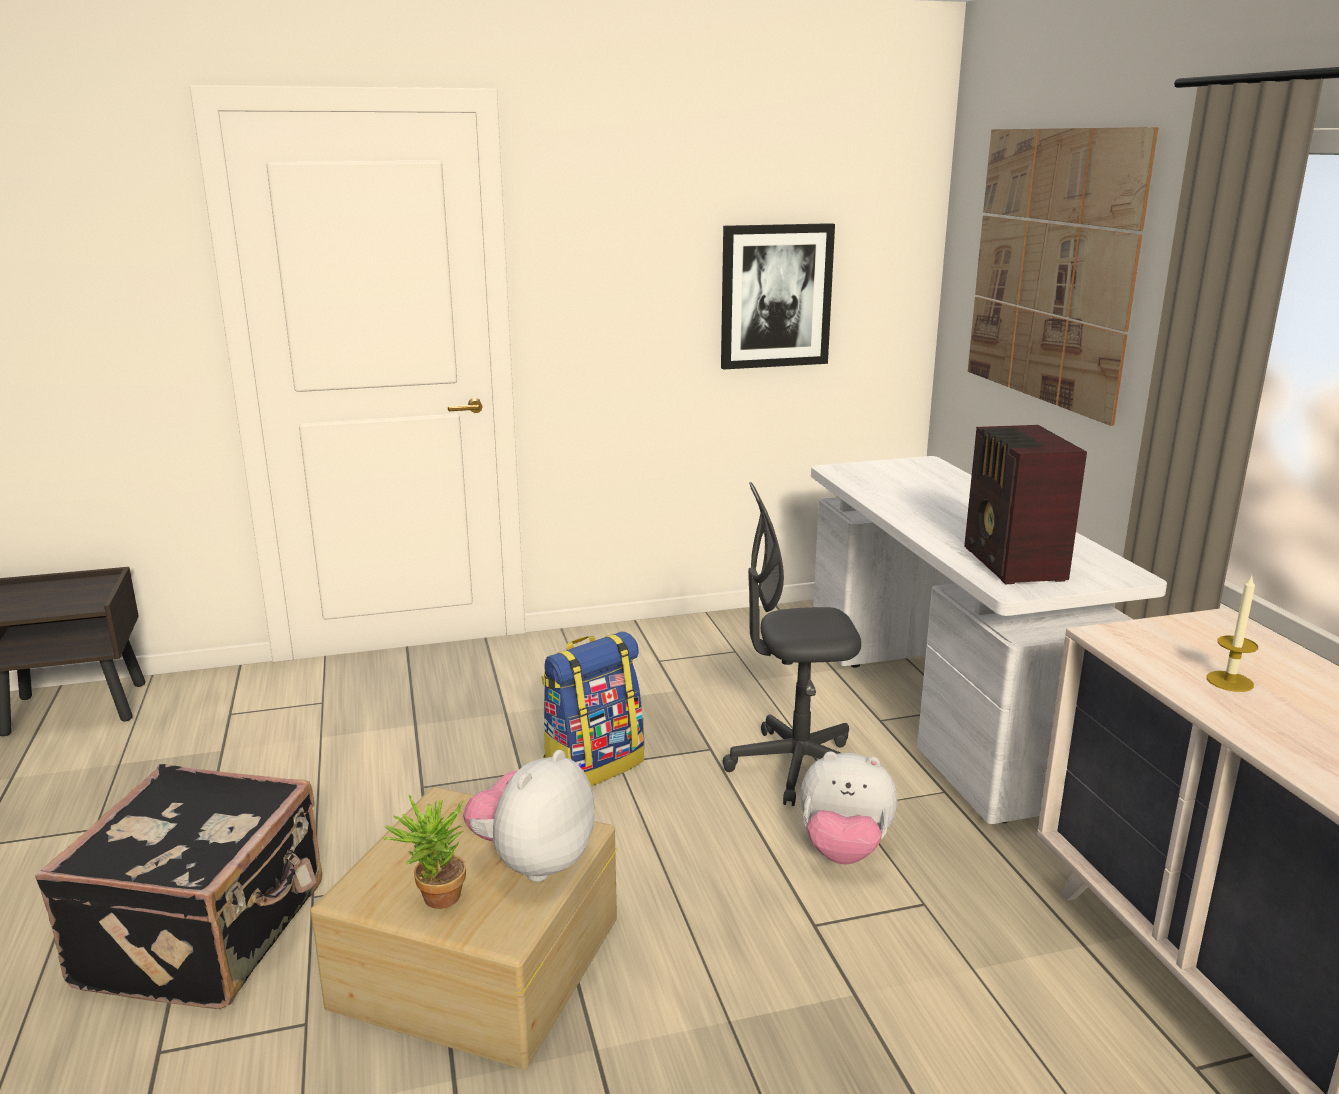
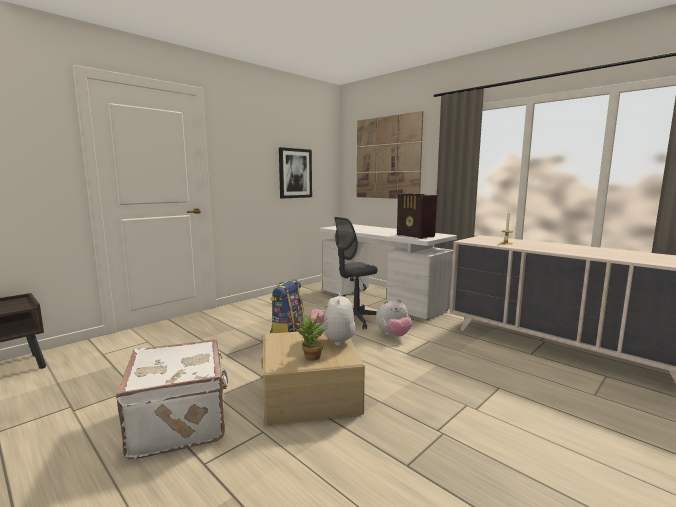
camera: 30 degrees left, 10 degrees down
(208, 935) = (181, 421): black suitcase -> white suitcase

